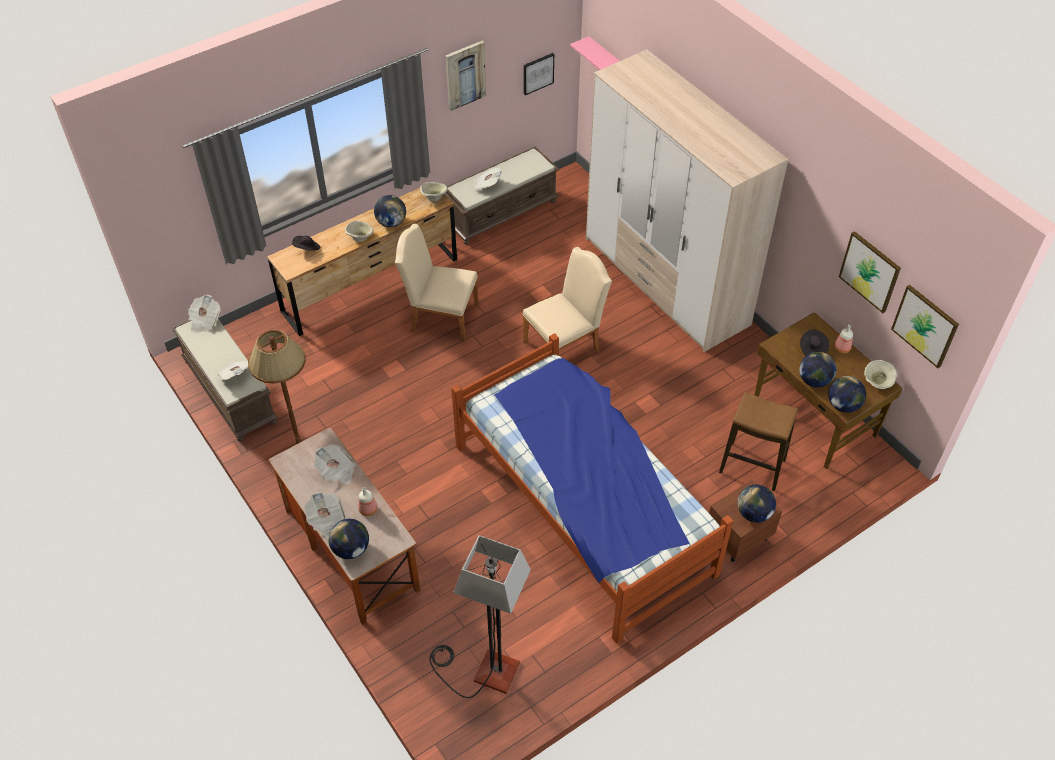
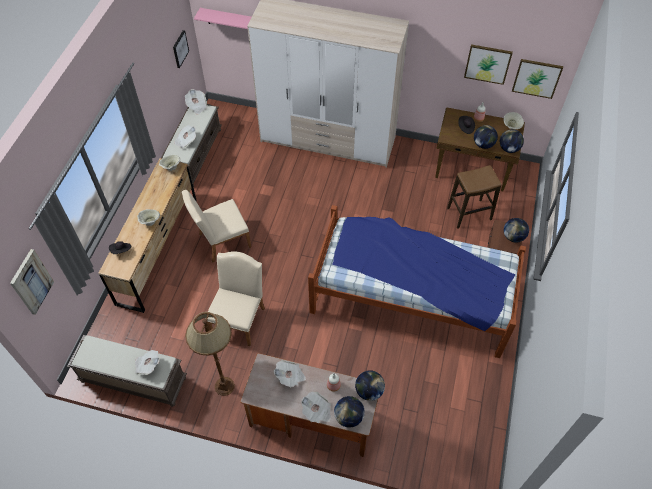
camera: 40 degrees left, 5 degrees up
(204, 321) = (88, 345): newspaper -> newspaper (197, 106)
(391, 222) = (160, 199): globe -> globe (369, 391)
(465, 75) = (149, 72): picture -> picture (31, 282)
(483, 671) = (452, 428): floor lamp -> none
(566, 344) = (310, 211): beige chair -> beige chair (240, 318)

